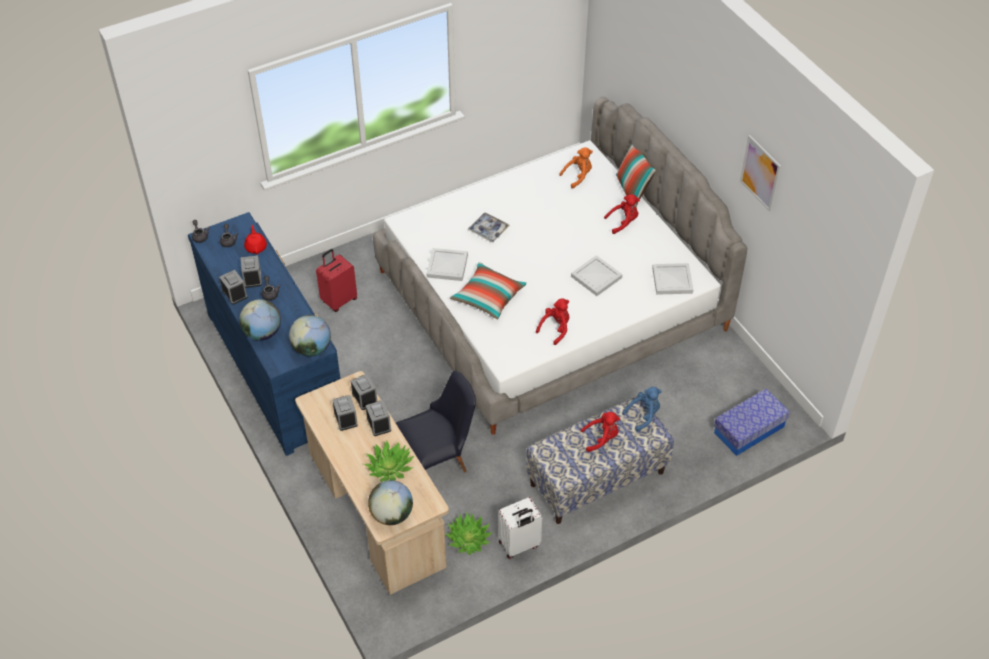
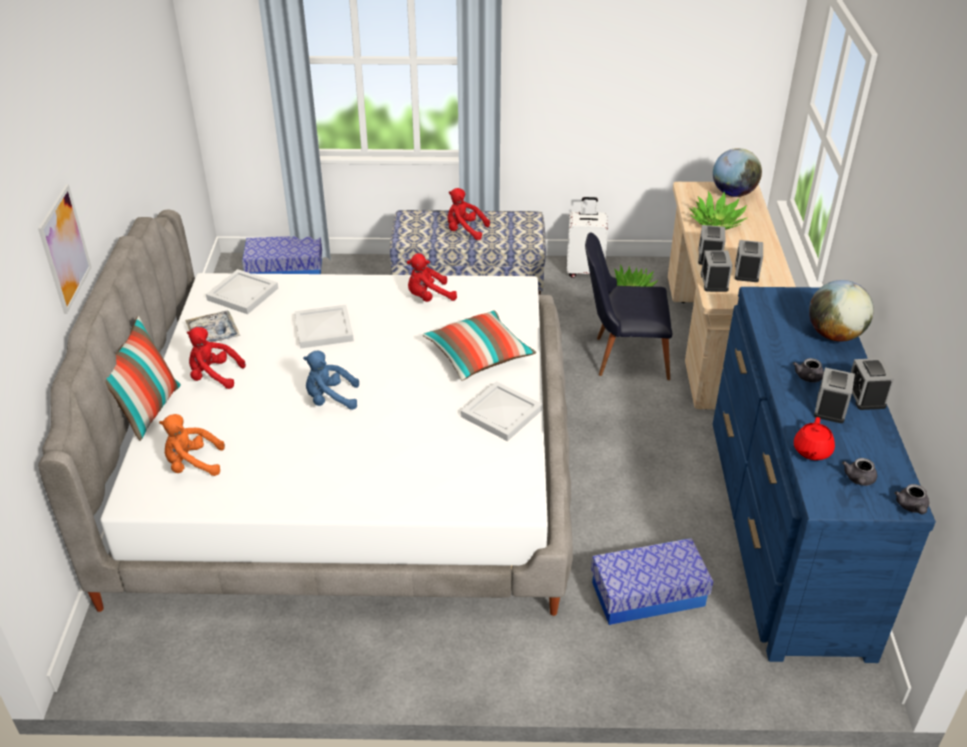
camera: 150 degrees left, 10 degrees down
(312, 348) = (770, 297): globe -> none
(339, 300) = (648, 594): red suitcase -> storage box
(488, 230) = (402, 438): tray -> tray (213, 333)
(643, 415) = (404, 232): blue plush toy -> blue plush toy (330, 399)
(760, 173) = (124, 100): picture -> picture (65, 249)

